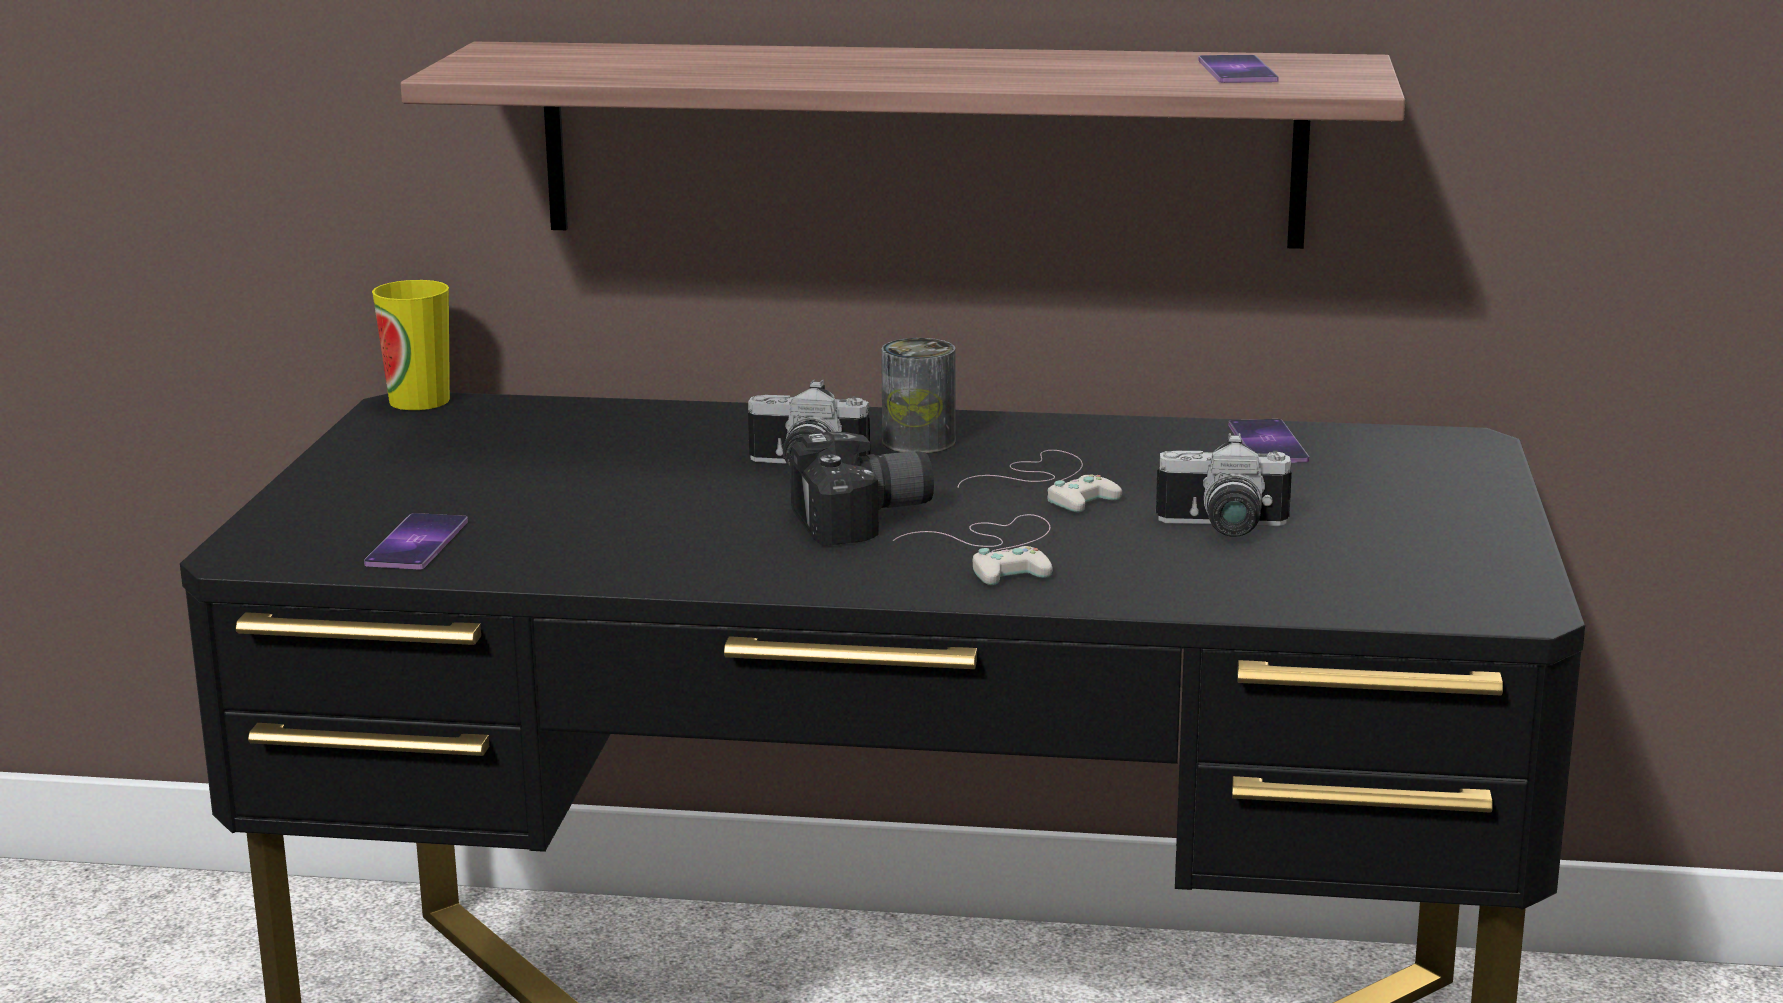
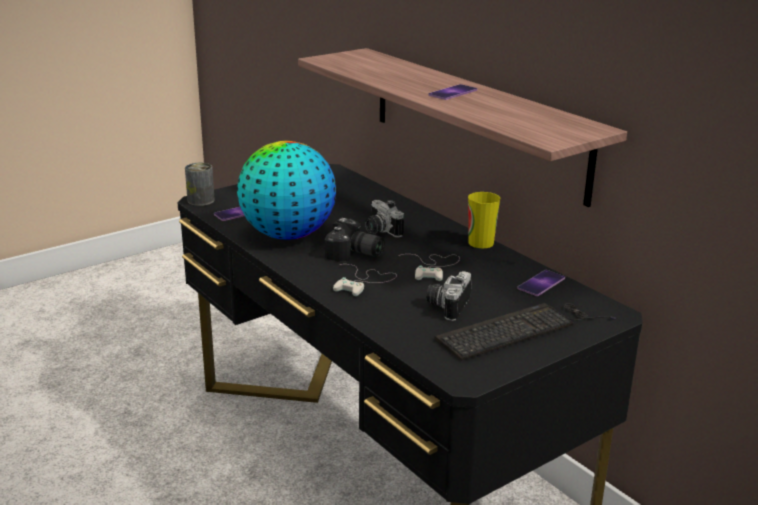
camera: 45 degrees right, 5 degrees up
(419, 401) = (335, 169): cup -> cup (481, 243)
(642, 539) = (287, 235): none -> globe
(918, 441) = (432, 236): can -> can (201, 200)
(1223, 529) = (446, 306): camera -> camera turned 60 degrees clockwise
(1237, 70) = (538, 122): phone -> phone (453, 92)
(1405, 513) = (521, 329): none -> keyboard

